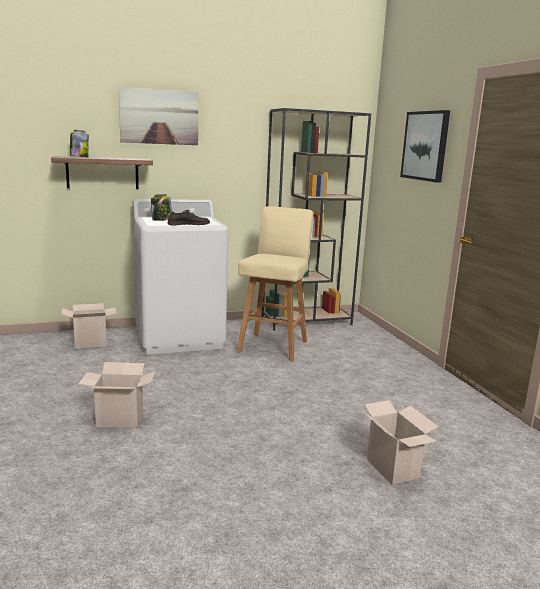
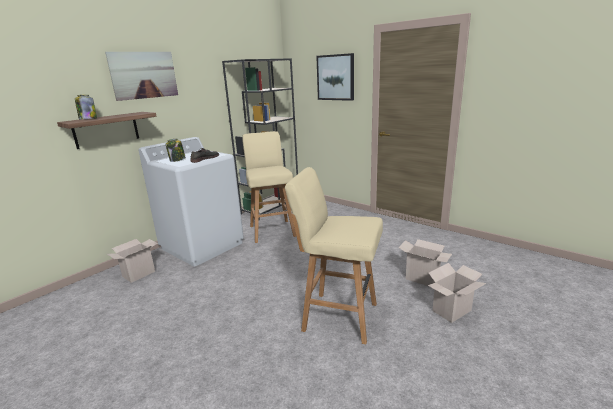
camera: 30 degrees left, 5 degrees up
(118, 420) = (239, 321): cardboard box -> cardboard box (452, 311)
(222, 461) = (338, 316): none -> beige stool

